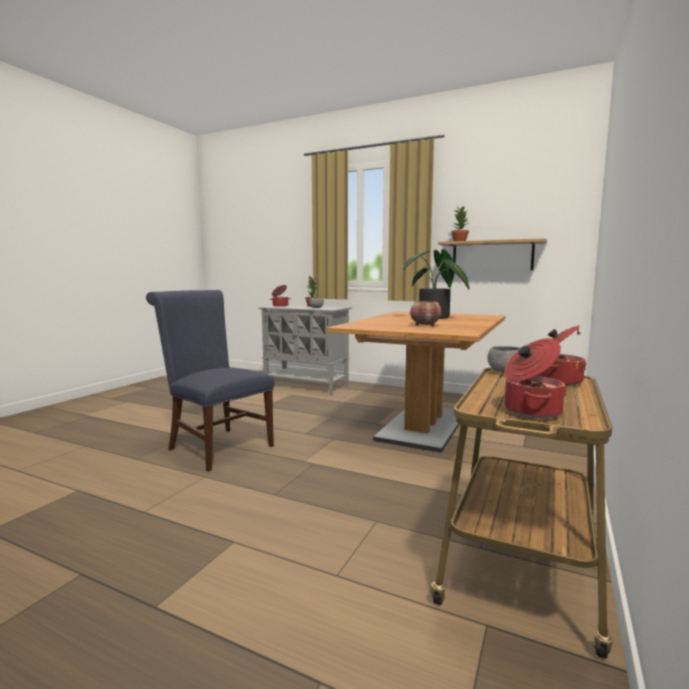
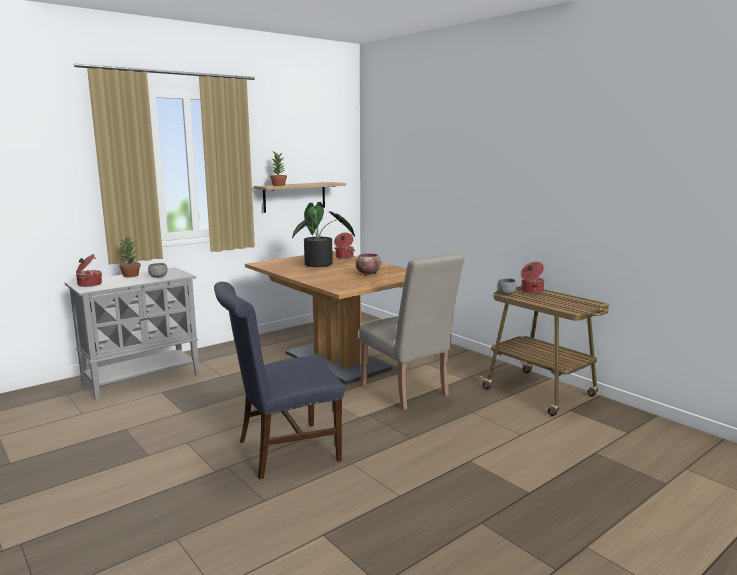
camera: 65 degrees left, 5 degrees up
(389, 471) = (407, 392): none -> beige chair
(530, 410) = (582, 306): cooking pot -> cooking pot (344, 257)

